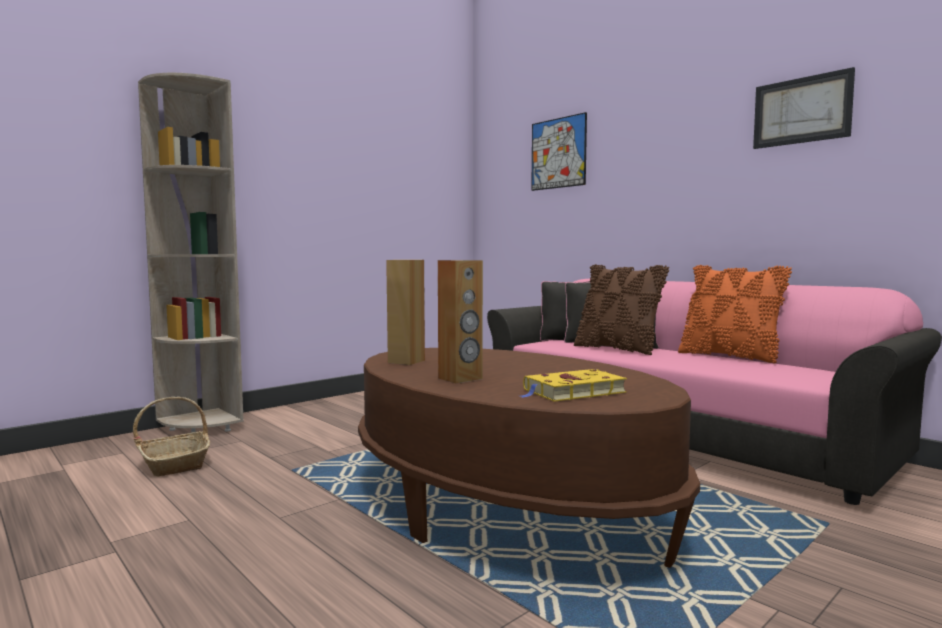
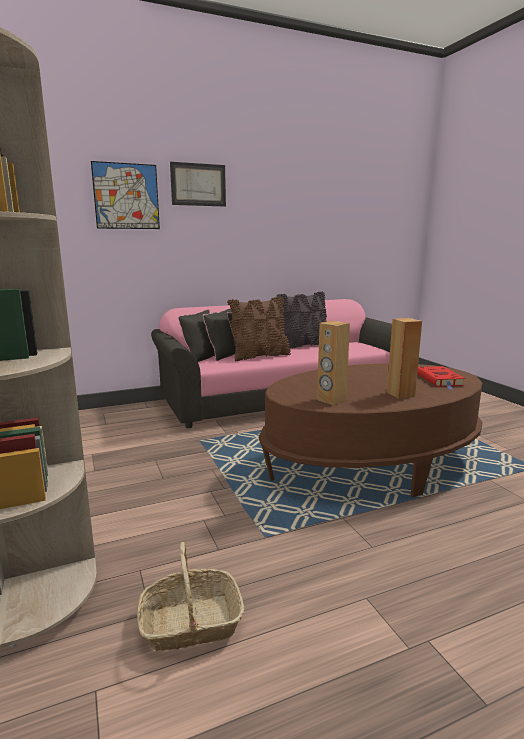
camera: 70 degrees left, 10 degrees up
(572, 392) = (440, 380): yellow book -> red book
(730, 356) = (304, 345): orange pillow -> black pillow
(801, 110) = (306, 201): picture -> picture (198, 184)

